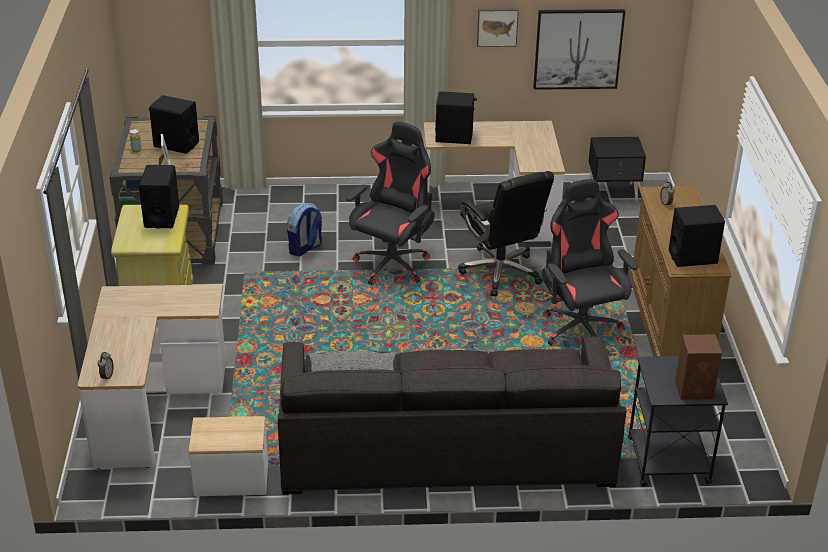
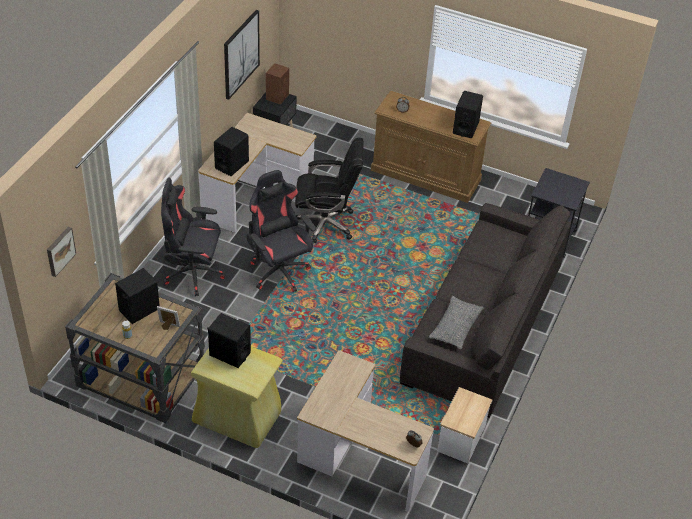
camera: 65 degrees left, 10 degrees up
(305, 248) = (223, 309): backpack -> none
(497, 26) = (208, 72): picture -> picture (59, 251)
(581, 330) = (412, 216): black office chair -> black office chair (194, 273)
(695, 390) = (572, 188): brown speaker -> brown speaker (277, 96)

